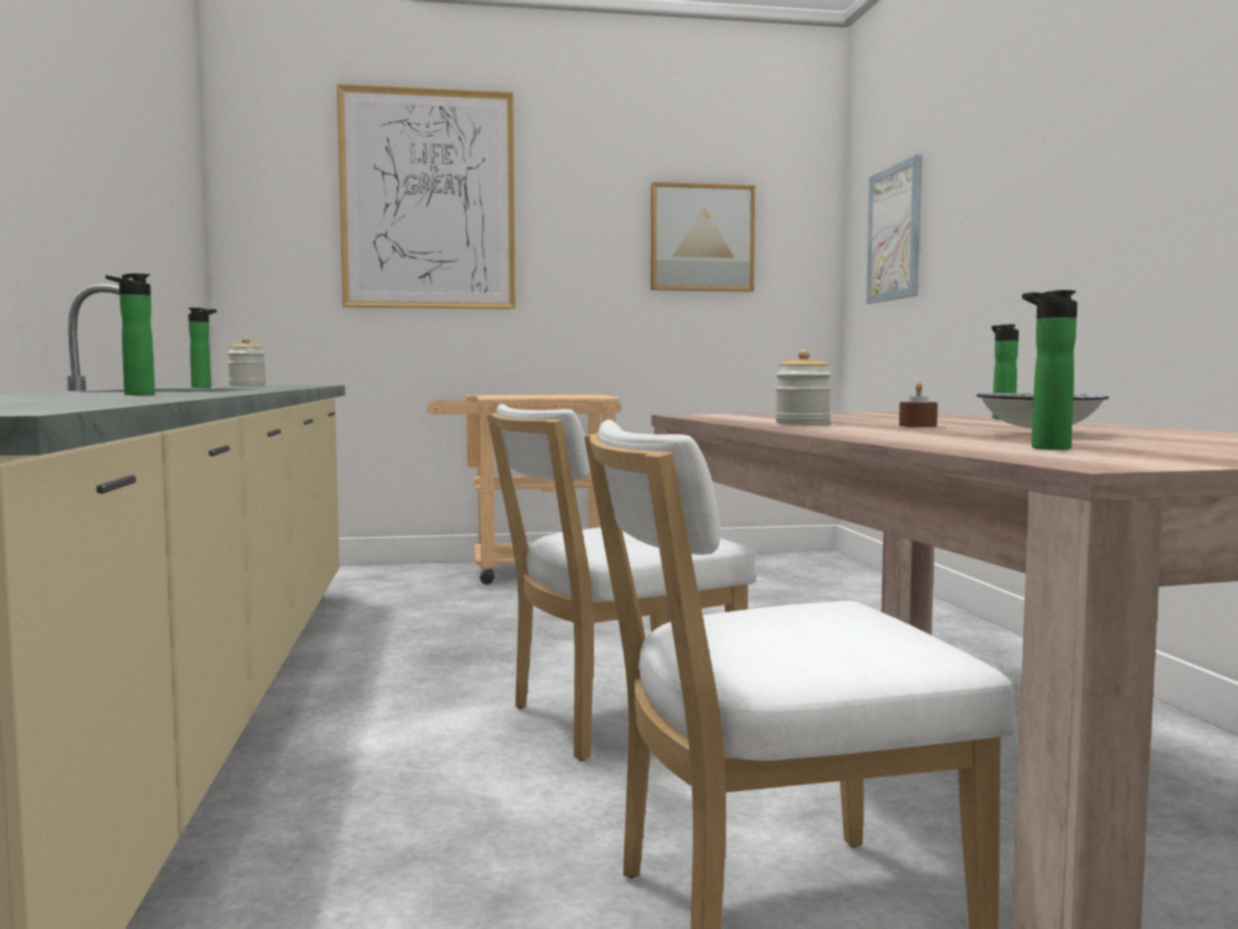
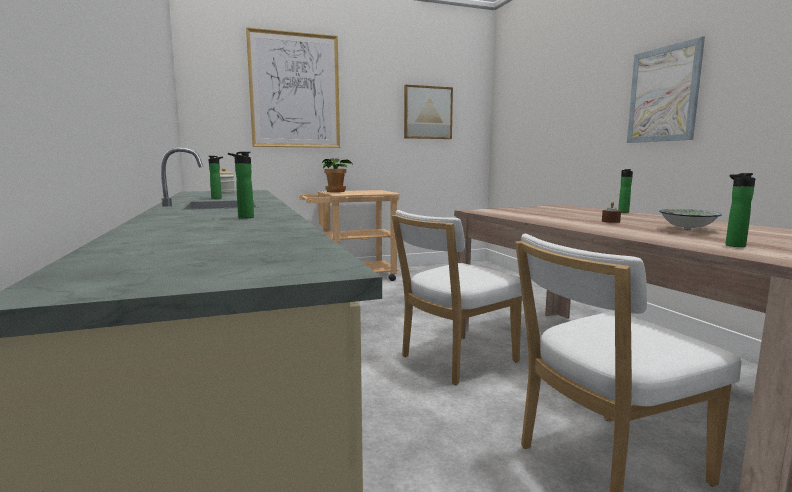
camera: 10 degrees left, 5 degrees up
(498, 394) = (336, 191): none -> potted plant
(802, 424) = (555, 220): jar -> none
(894, 233) = (523, 114): picture -> picture (663, 94)

